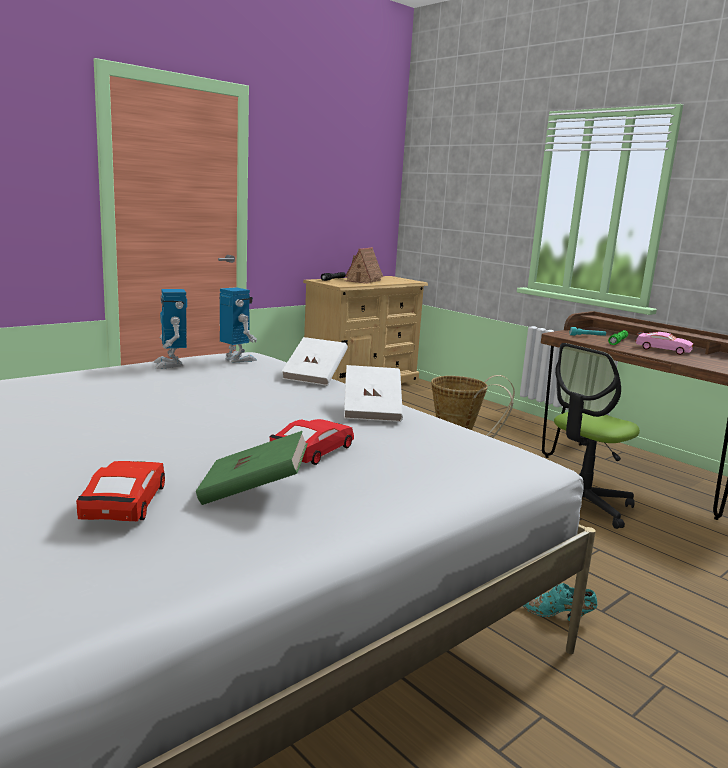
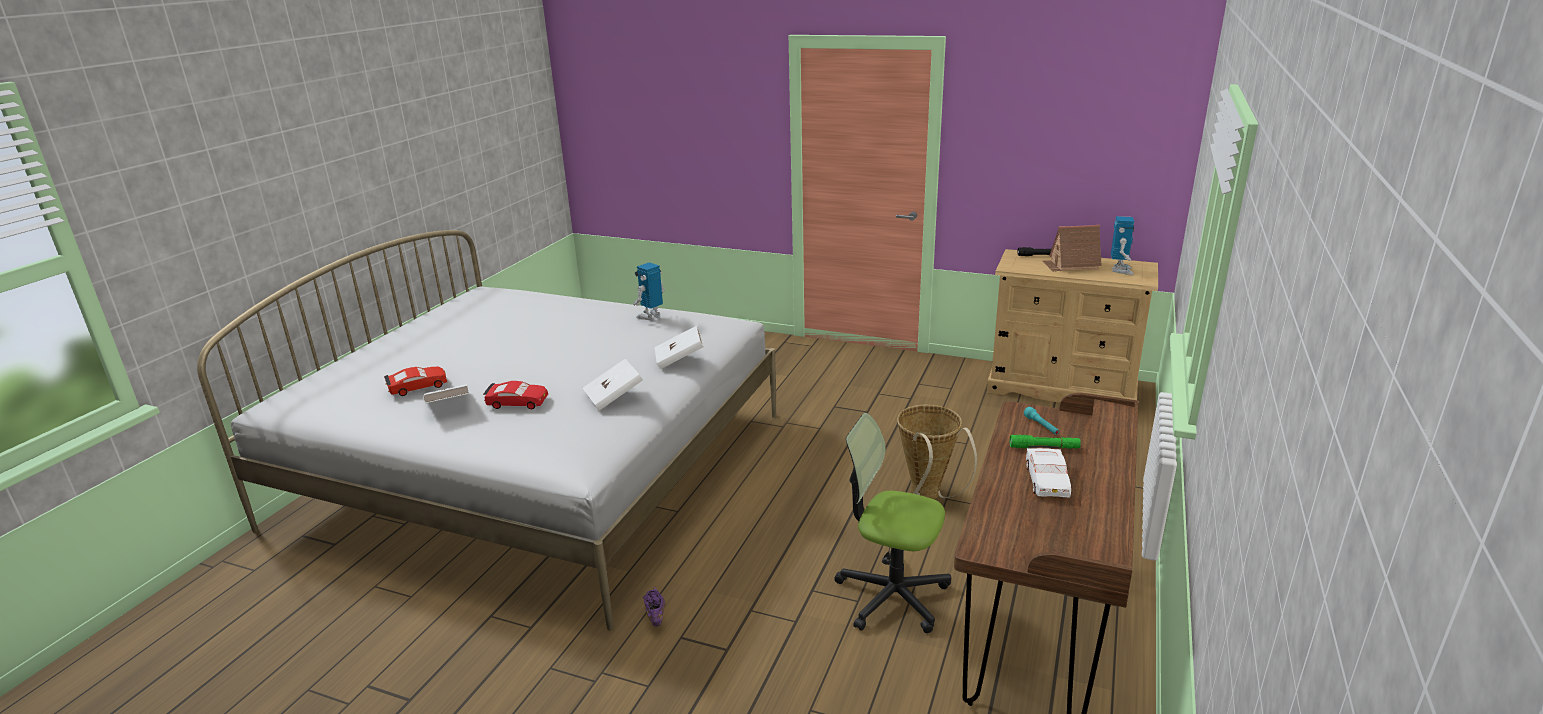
camera: 65 degrees right, 10 degrees up
(237, 359) = (692, 326): toy robot -> toy robot (1120, 270)
(253, 492) = (448, 406): green book -> white book
(558, 616) = (655, 615): turquoise shoe -> purple shoe
(663, 349) = (1047, 480): pink toy car -> white toy car

